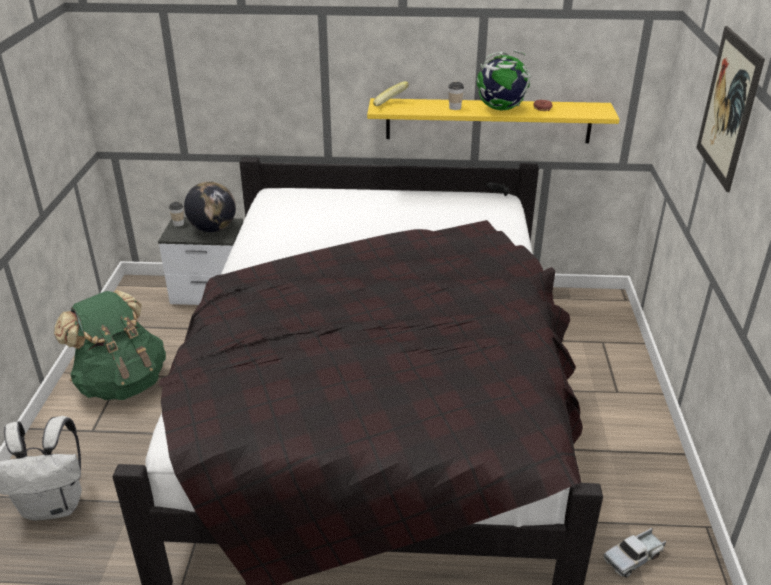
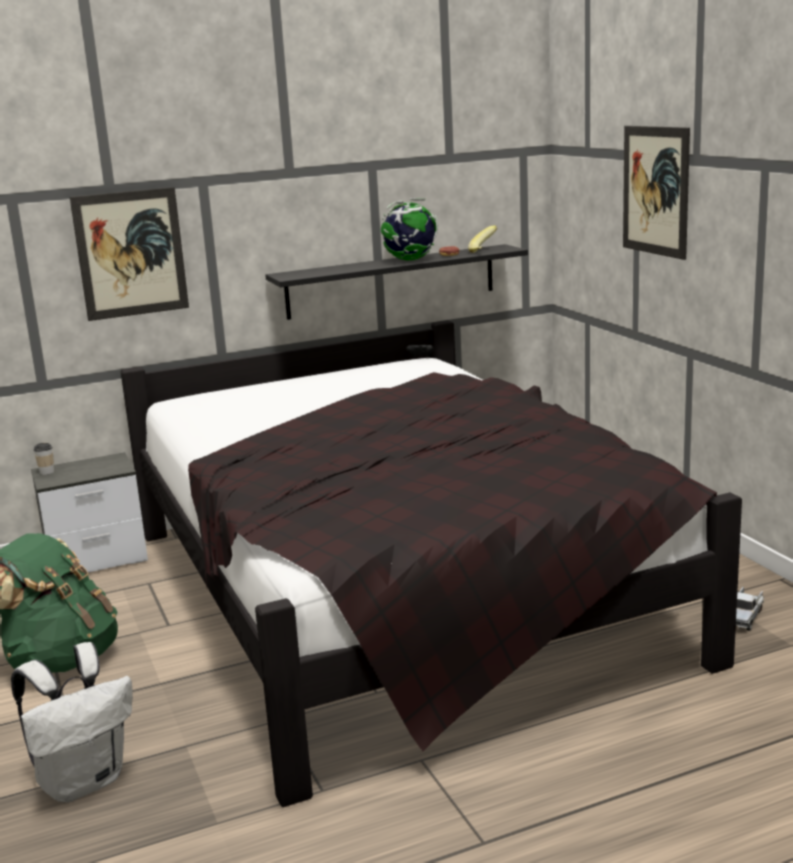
camera: 25 degrees left, 15 degrees down
(213, 229) = (97, 466): globe -> none
(256, 65) = (131, 253): none -> picture
(390, 105) = (295, 274): banana -> banana (484, 251)
(455, 108) = (364, 266): cup -> none
(488, 120) = (391, 281): yellow shelf -> black shelf

